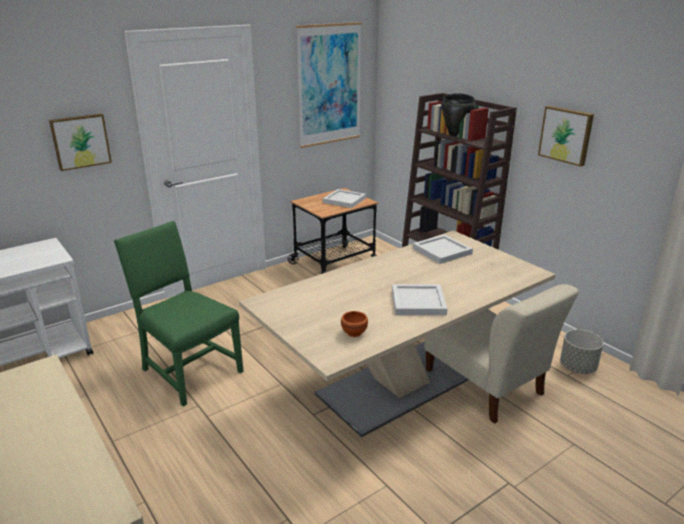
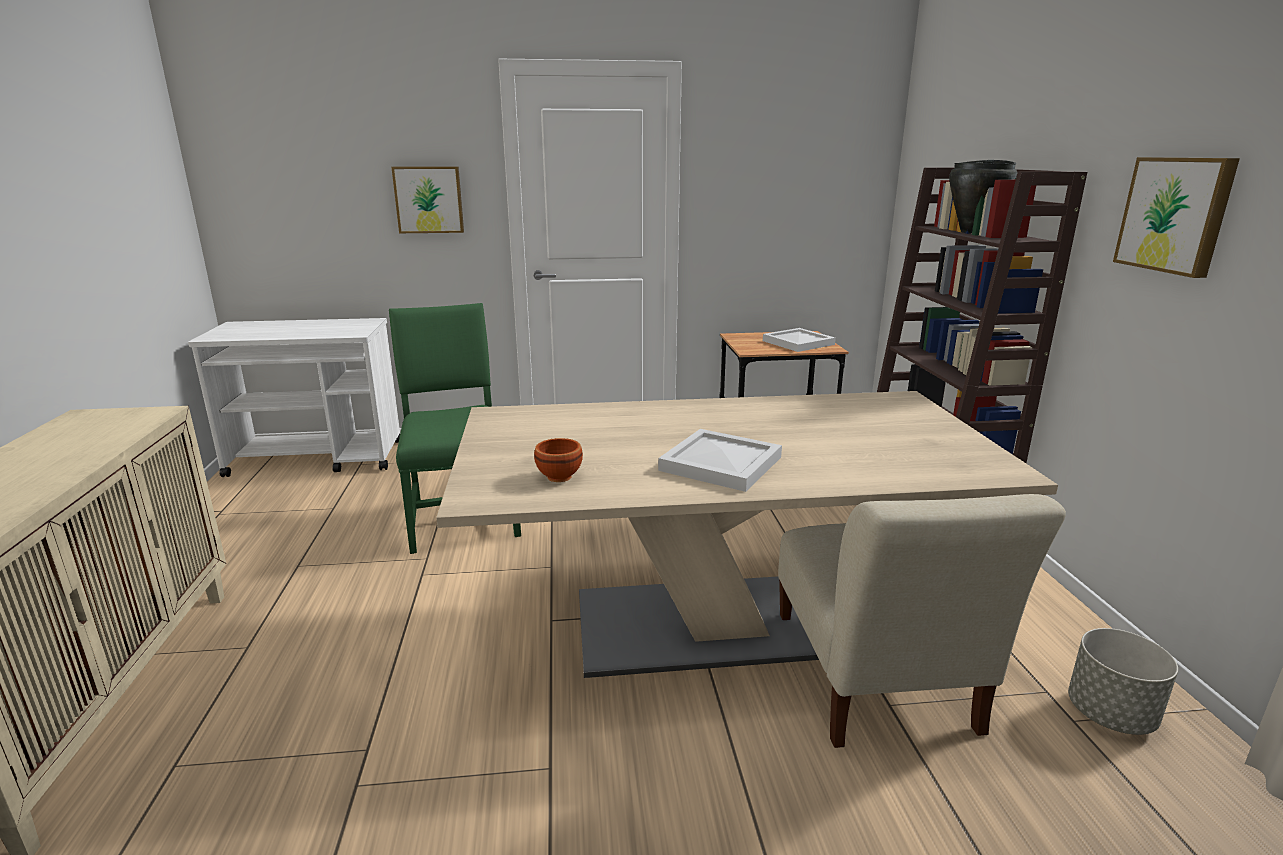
camera: 30 degrees right, 5 degrees down
(329, 85) = (808, 165): picture -> none
(442, 251) = (857, 411): white tray -> none

